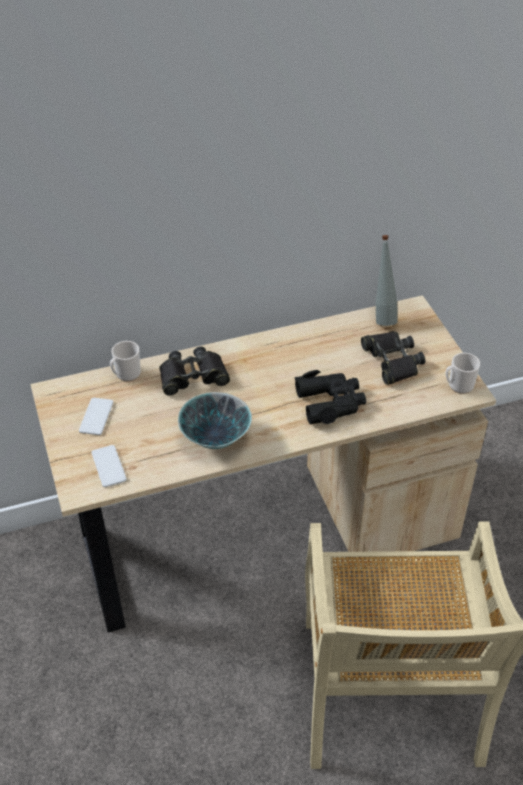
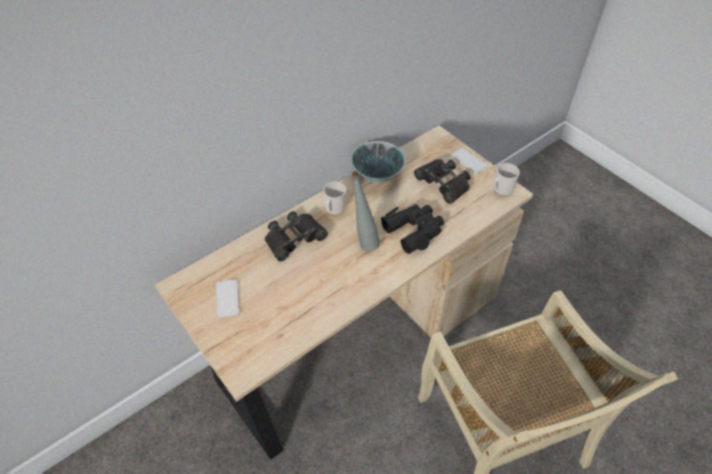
camera: 20 degrees left, 5 degrees up
(109, 466) = (259, 341): phone -> phone (469, 161)
(126, 374) = (236, 252): mug -> mug (334, 209)
(215, 440) = (338, 289): bowl -> bowl (377, 176)
(382, 316) = (418, 149): grey bottle -> grey bottle (364, 239)

